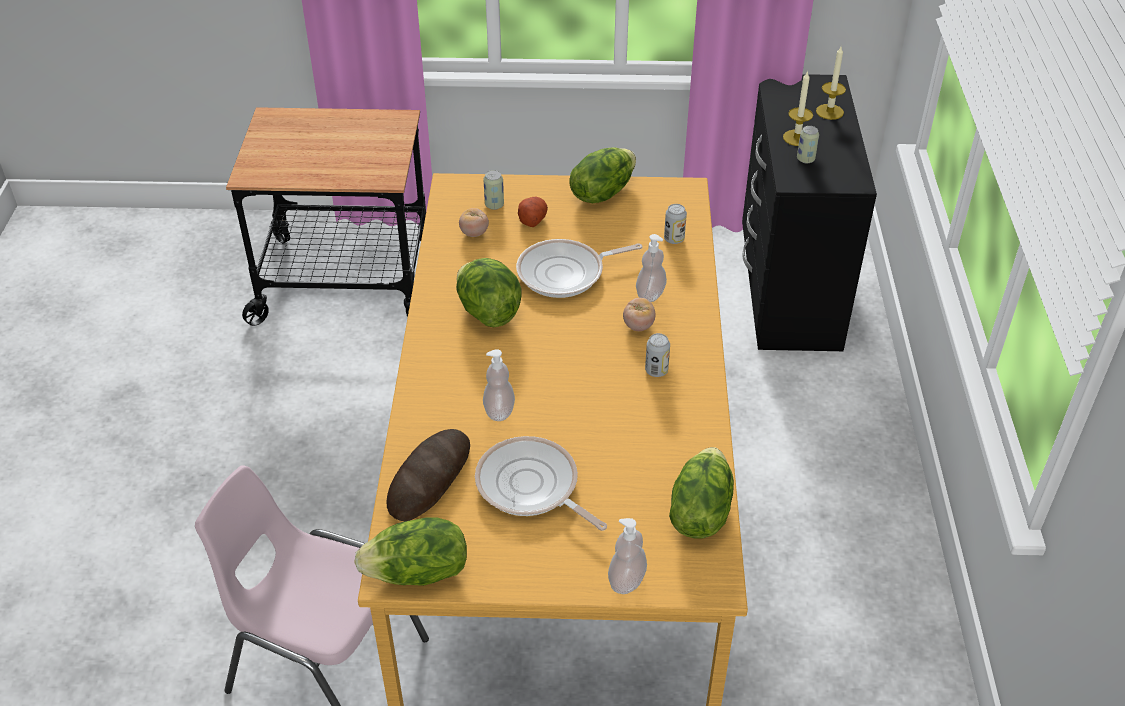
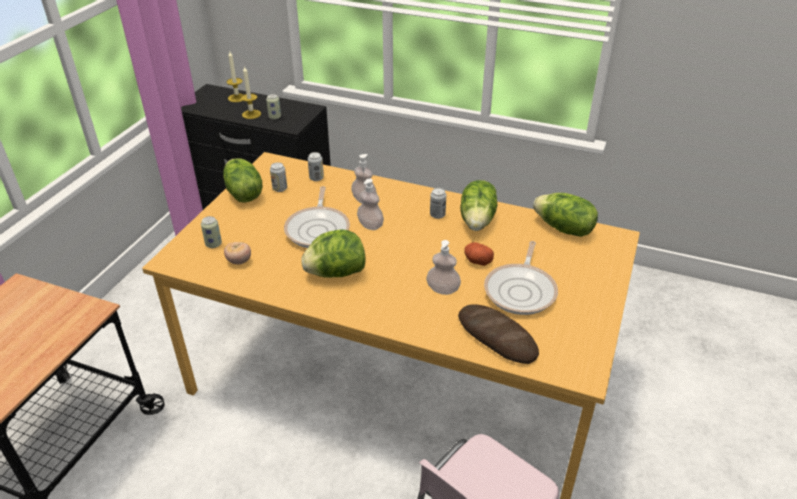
camera: 70 degrees left, 5 degrees down
(418, 573) = (586, 361): lettuce -> lettuce (478, 220)
(531, 487) = (521, 290): frying pan -> frying pan turned 45 degrees counterclockwise
(532, 219) = (246, 230): potato -> potato (477, 260)
(626, 580) = (611, 269): soap dispenser -> soap dispenser (370, 225)
(630, 217) = (280, 189): none -> can
(638, 326) = (391, 212): tomato -> none

